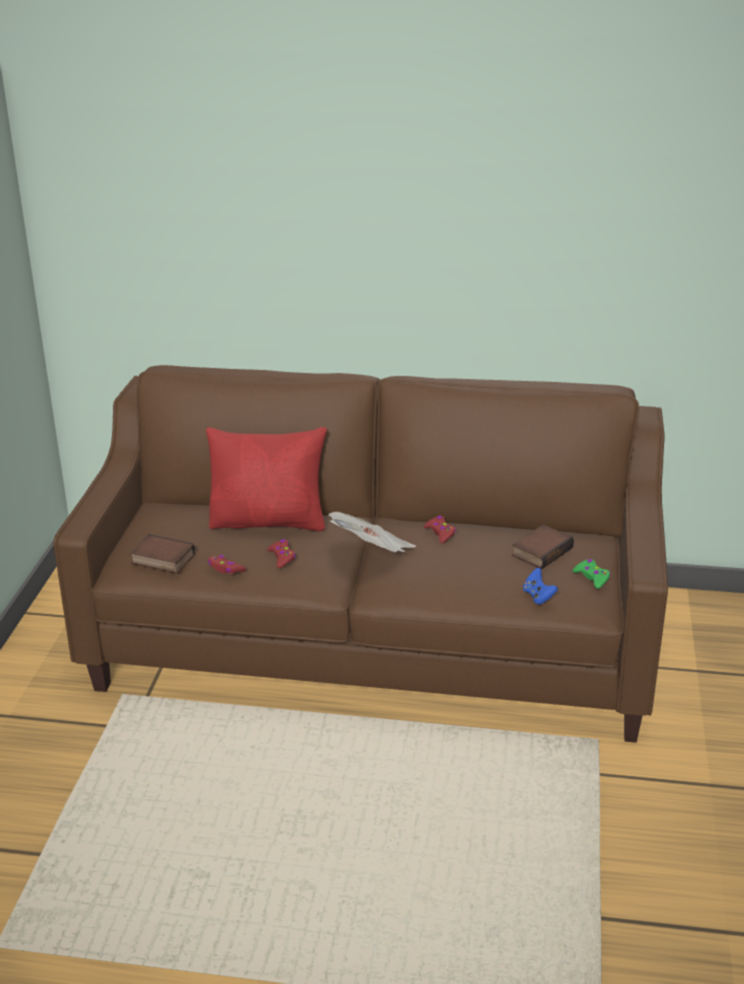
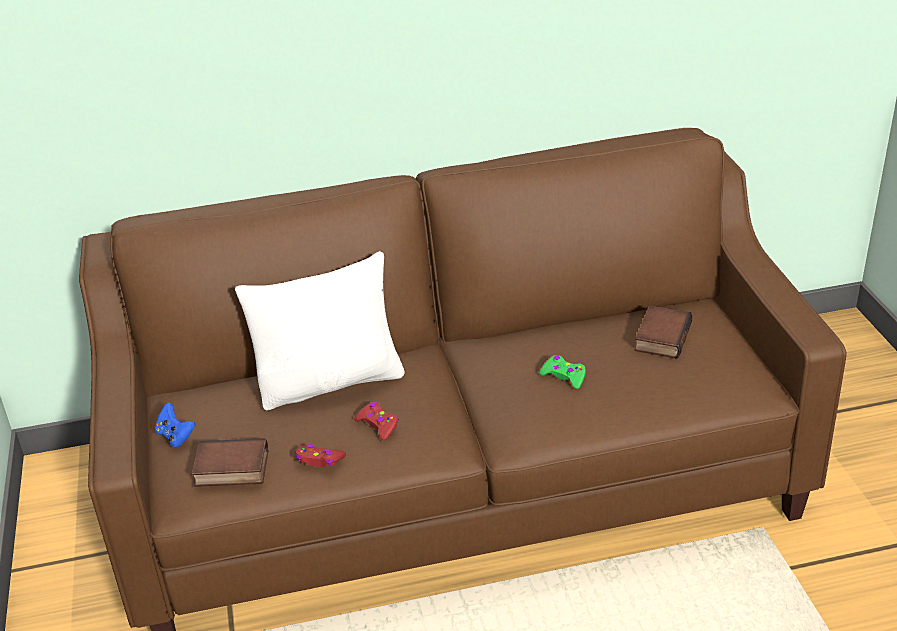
camera: 20 degrees left, 5 degrees up
(269, 521) = (331, 381): red pillow -> white pillow
(372, 552) = (479, 389): newspaper -> none
(440, 533) = (538, 344): red game controller -> none
(538, 596) = (696, 393): blue game controller -> blue game controller (175, 436)
(592, 577) = (734, 354): green game controller -> green game controller (564, 376)

